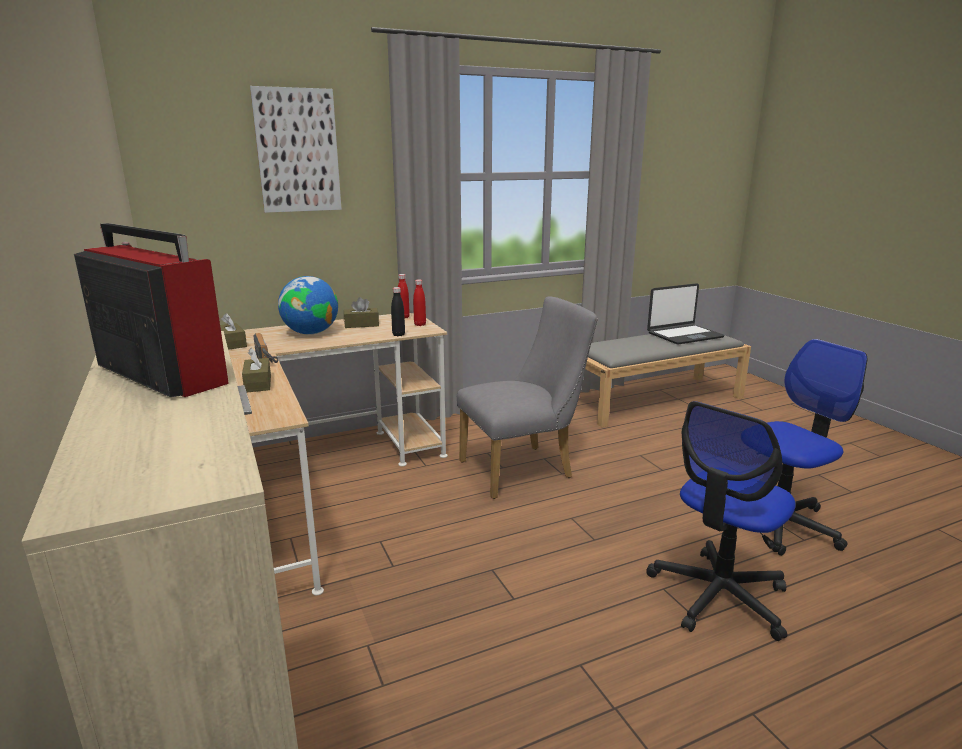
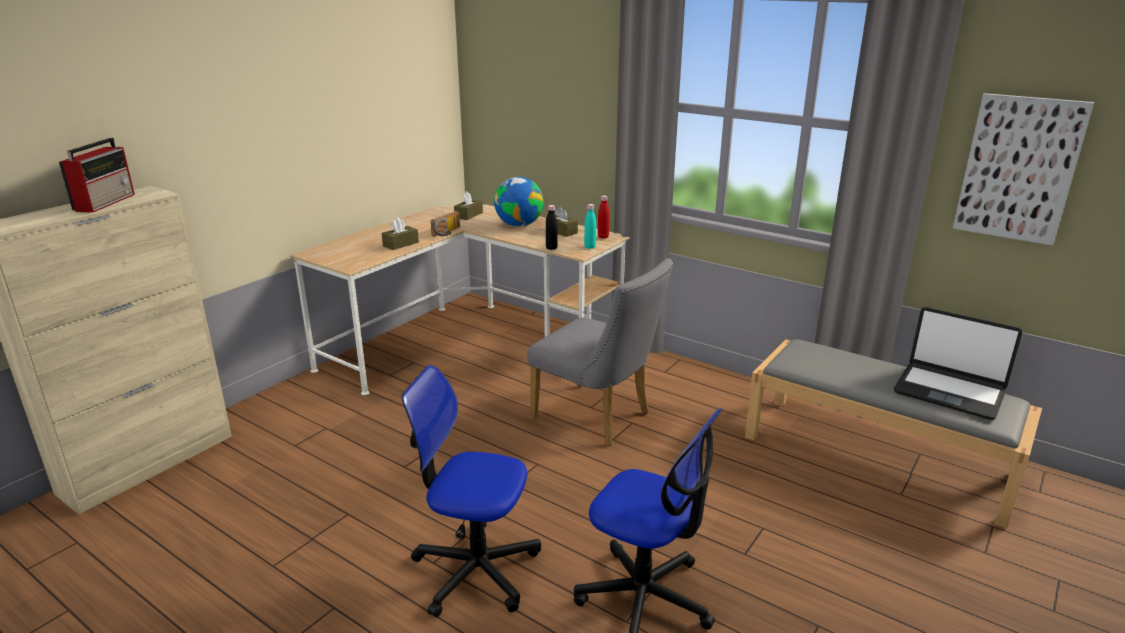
camera: 60 degrees right, 5 degrees up
(297, 151) = (558, 68): picture -> picture (1018, 169)
(420, 324) = (590, 247): red bottle -> turquoise bottle

